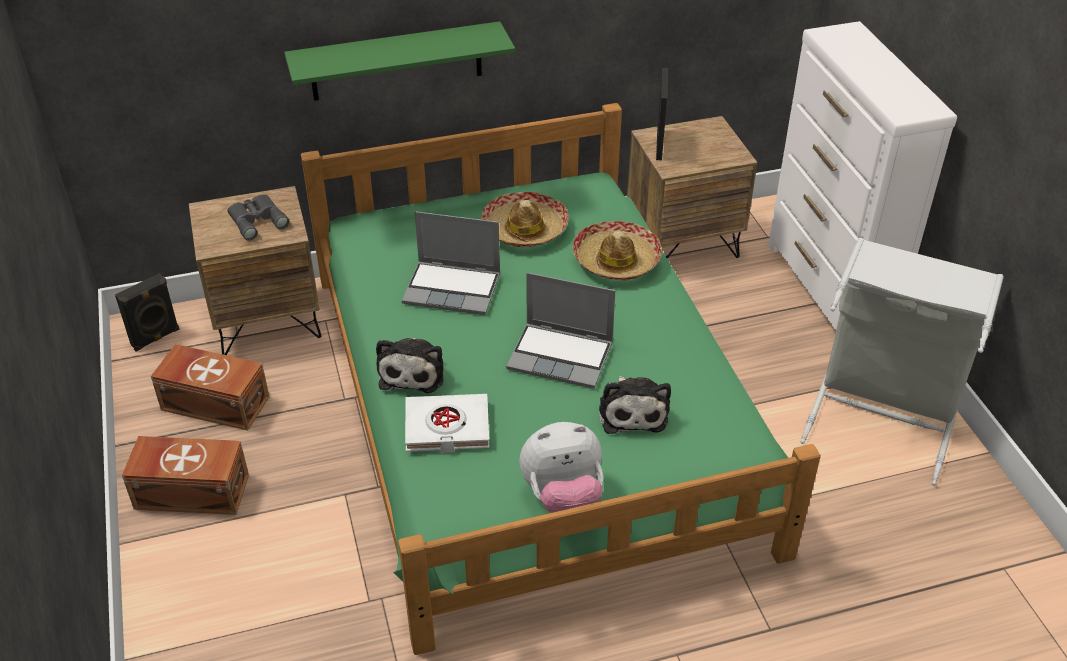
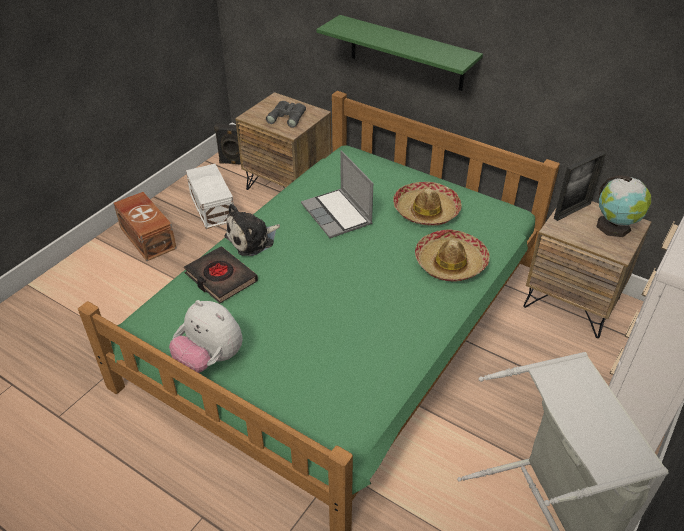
camera: 50 degrees right, 0 degrees up
(214, 402) = (213, 207): brown storage box -> white storage box
(447, 428) = (221, 278): white book -> black book
(562, 356) = (332, 289): laptop -> none
(632, 411) = (317, 349): plush toy -> none
(707, 137) = (615, 227): none -> globe

